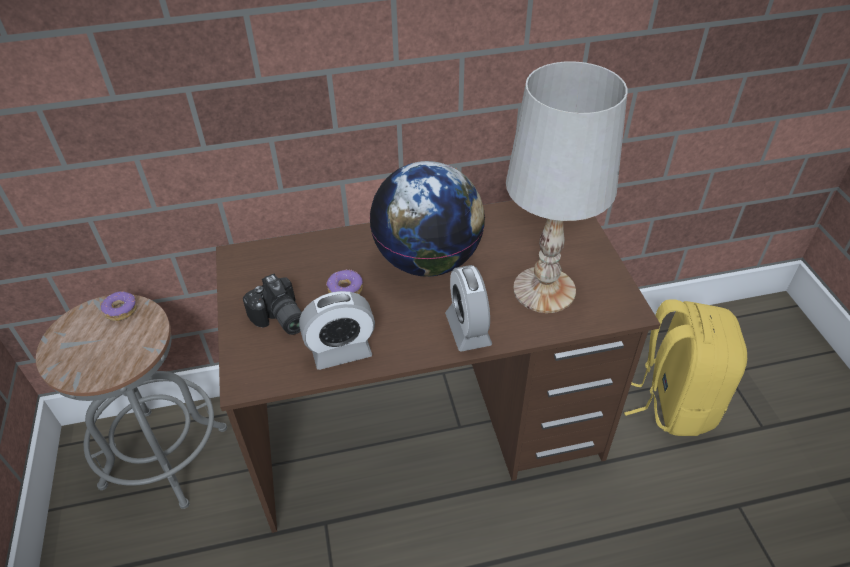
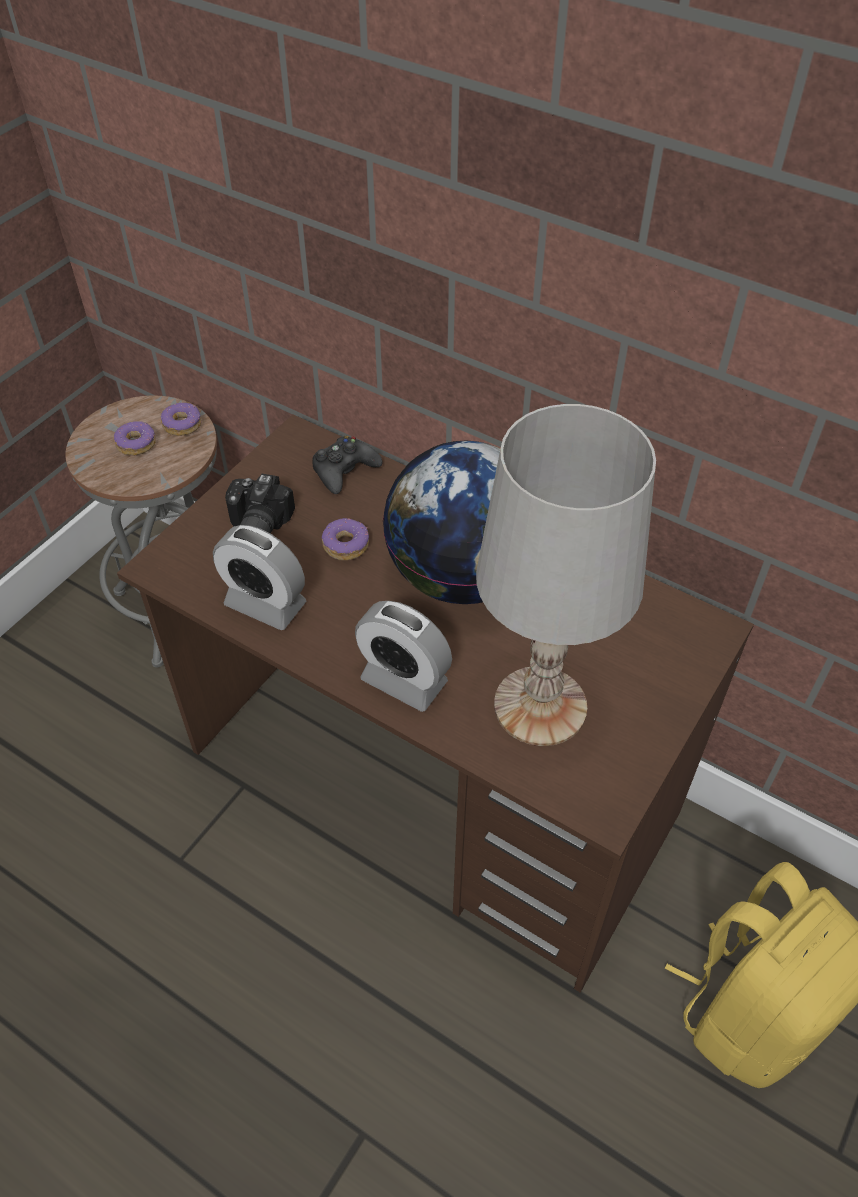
camera: 45 degrees right, 5 degrees up
(100, 342) = (136, 444): none -> donut
(291, 254) = (344, 470): none -> black game controller
(468, 329) = (404, 680): alarm clock -> alarm clock turned 90 degrees counterclockwise

